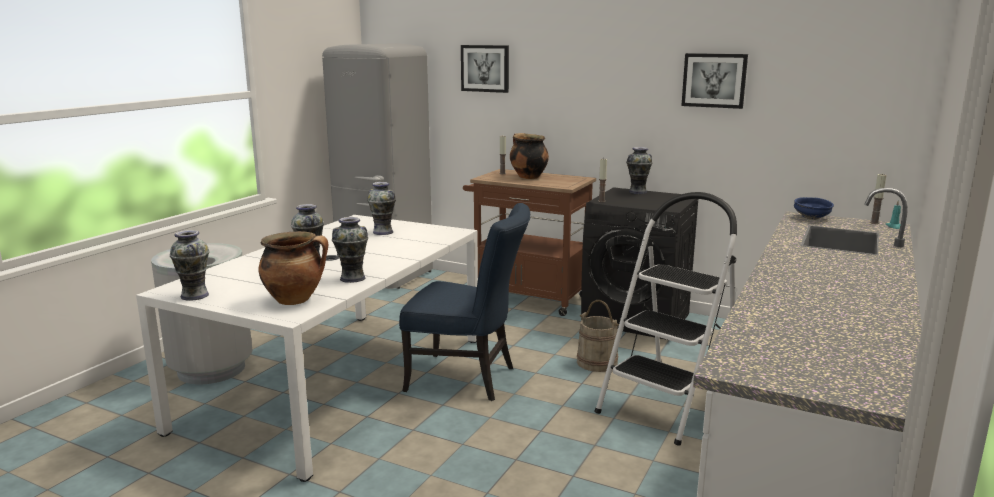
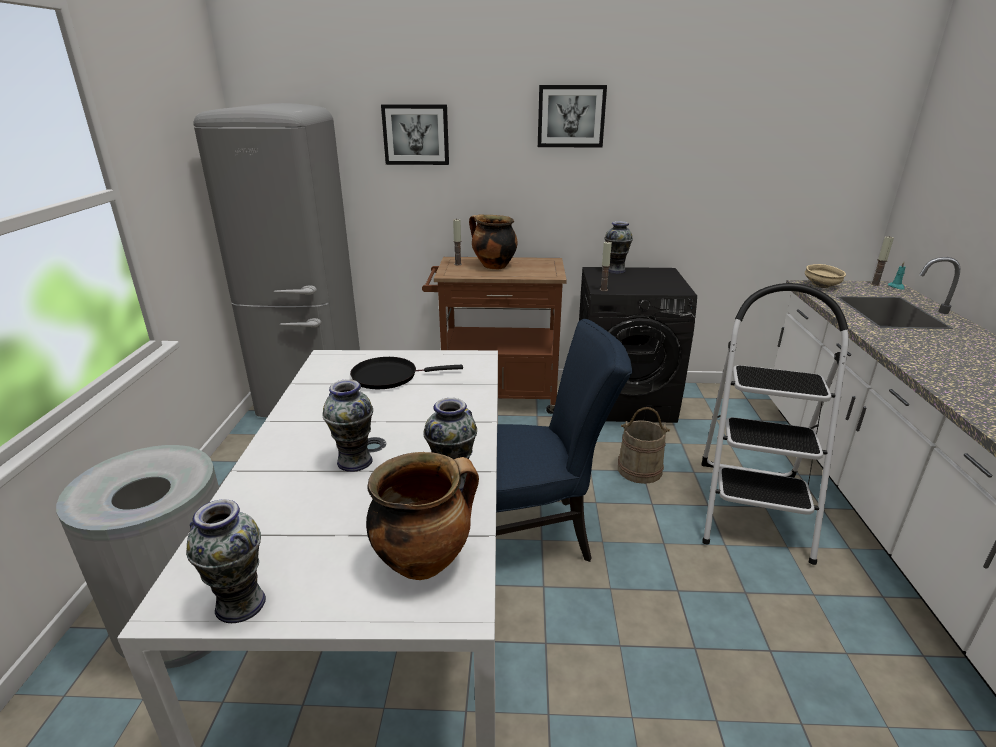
camera: 25 degrees left, 10 degrees up
(383, 232) = (389, 376): vase -> black frying pan
(714, 80) = (695, 142): picture -> picture (571, 116)
(811, 218) = (822, 286): blue bowl -> beige bowl

